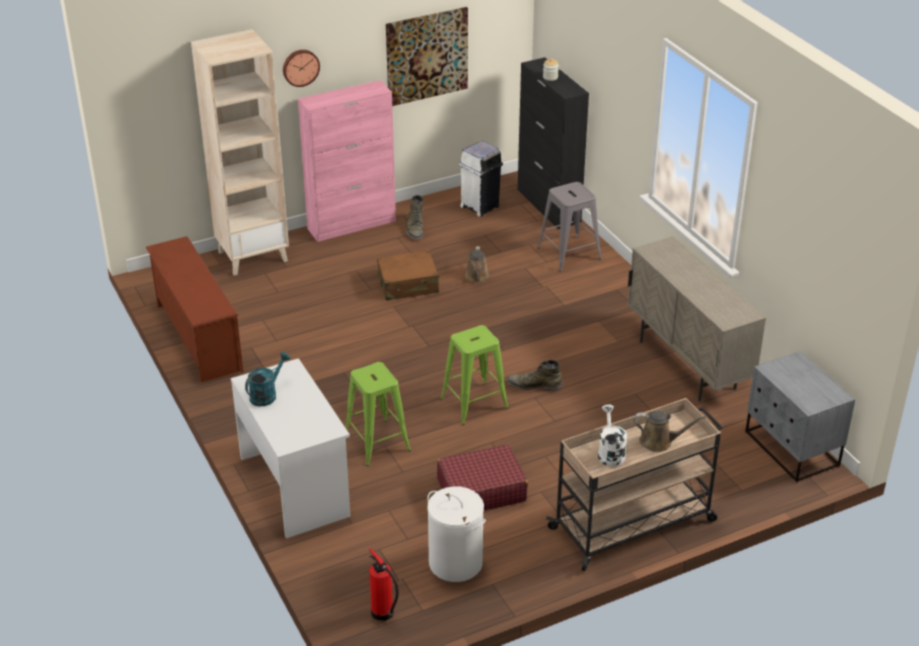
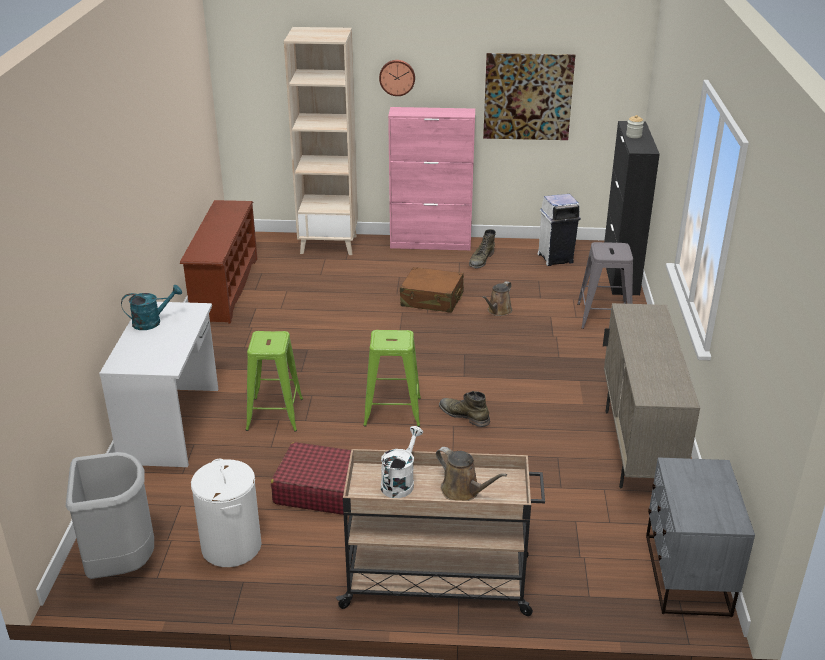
camera: 30 degrees right, 5 degrees down
(383, 614) = (121, 565): fire extinguisher -> grey trash can

